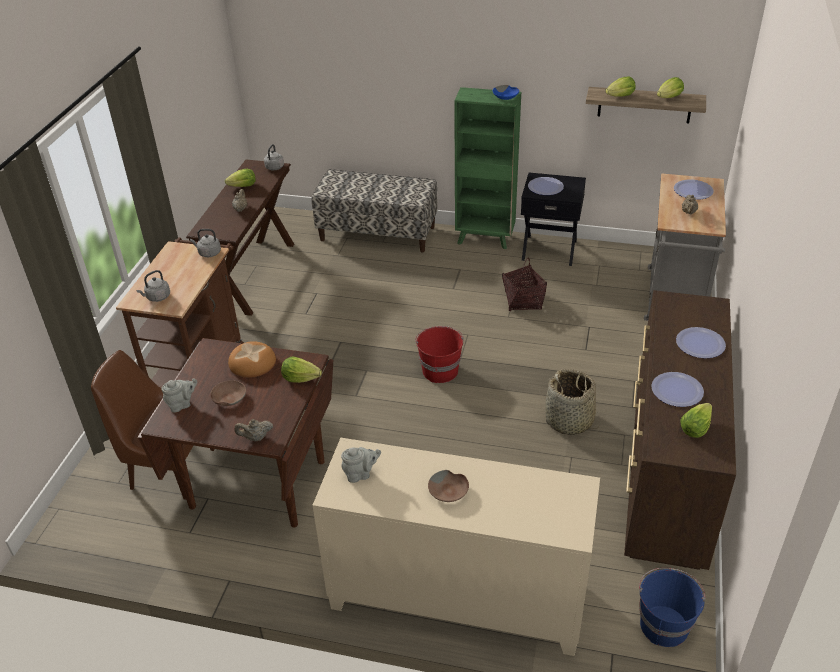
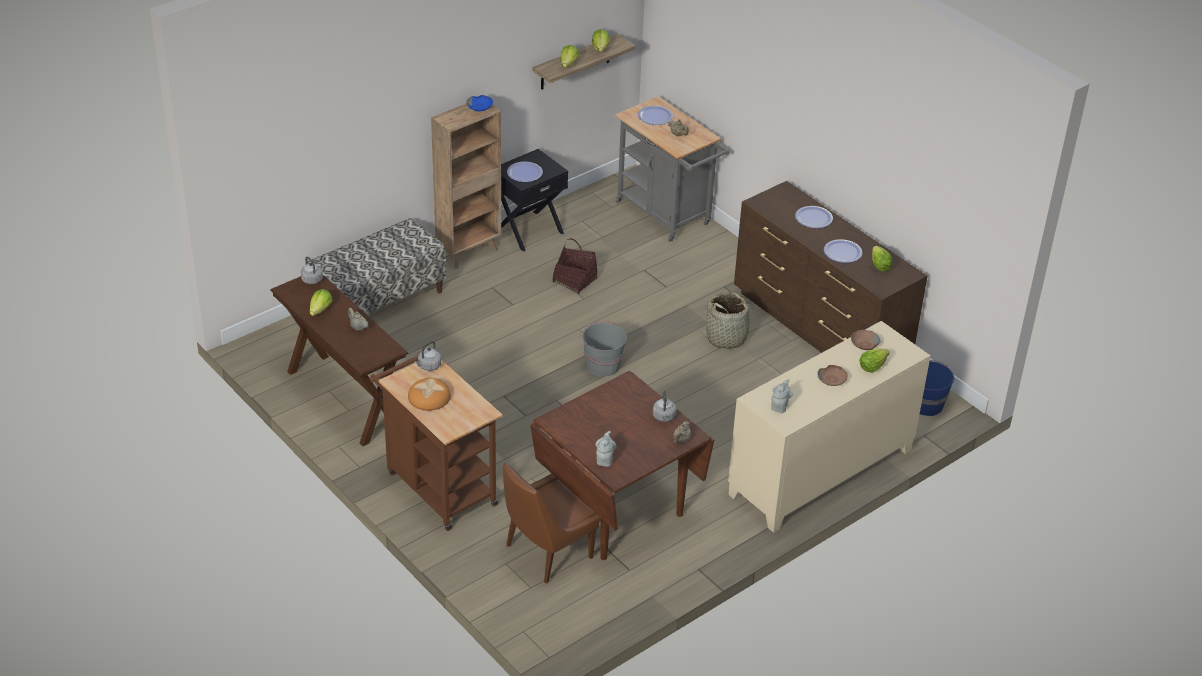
camera: 55 degrees left, 0 degrees up
(157, 297) = (459, 416): grey kettle -> grey kettle (664, 417)
(228, 398) = (623, 435): brown bowl -> brown bowl (864, 344)
(253, 363) = (596, 407): bread -> bread (429, 397)
(300, 378) = (641, 394): lettuce -> lettuce (872, 367)
(440, 370) = (602, 365): red bucket -> grey bucket
(485, 239) = (469, 251): green bookcase -> brown bookcase

